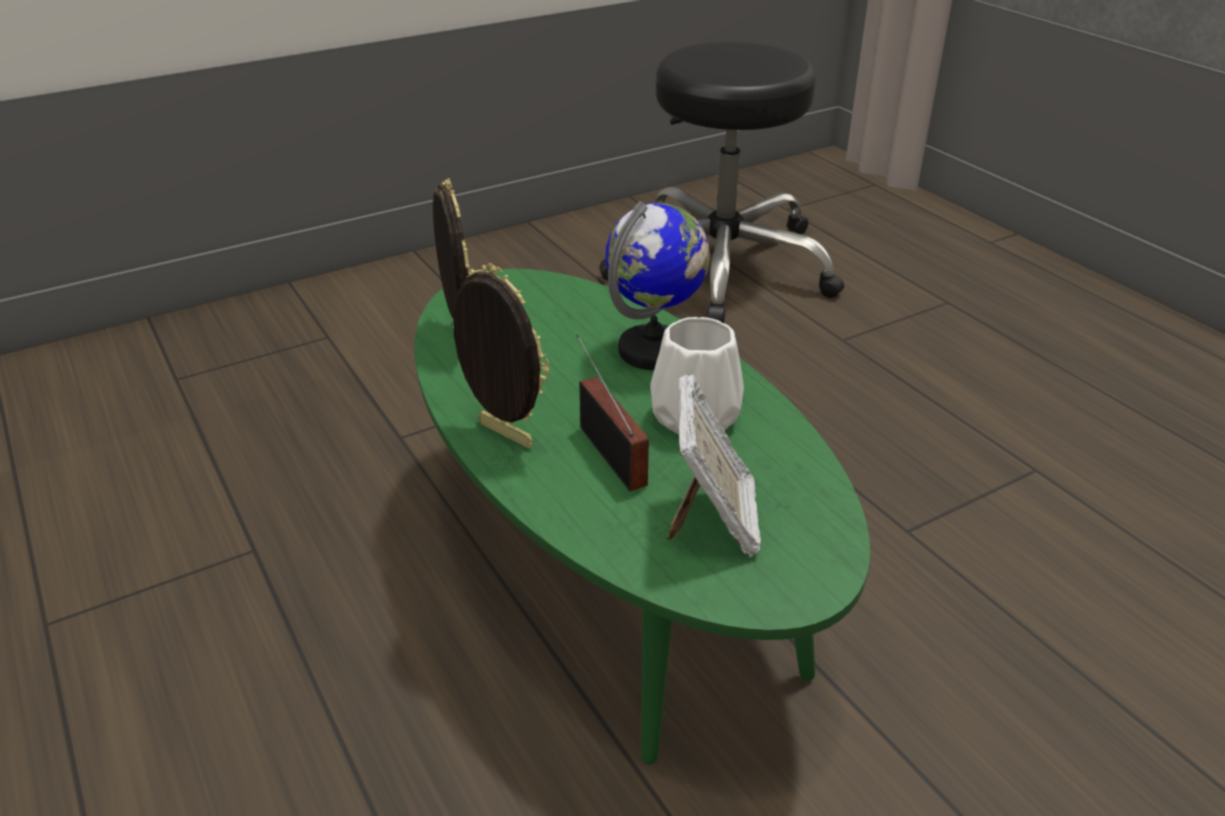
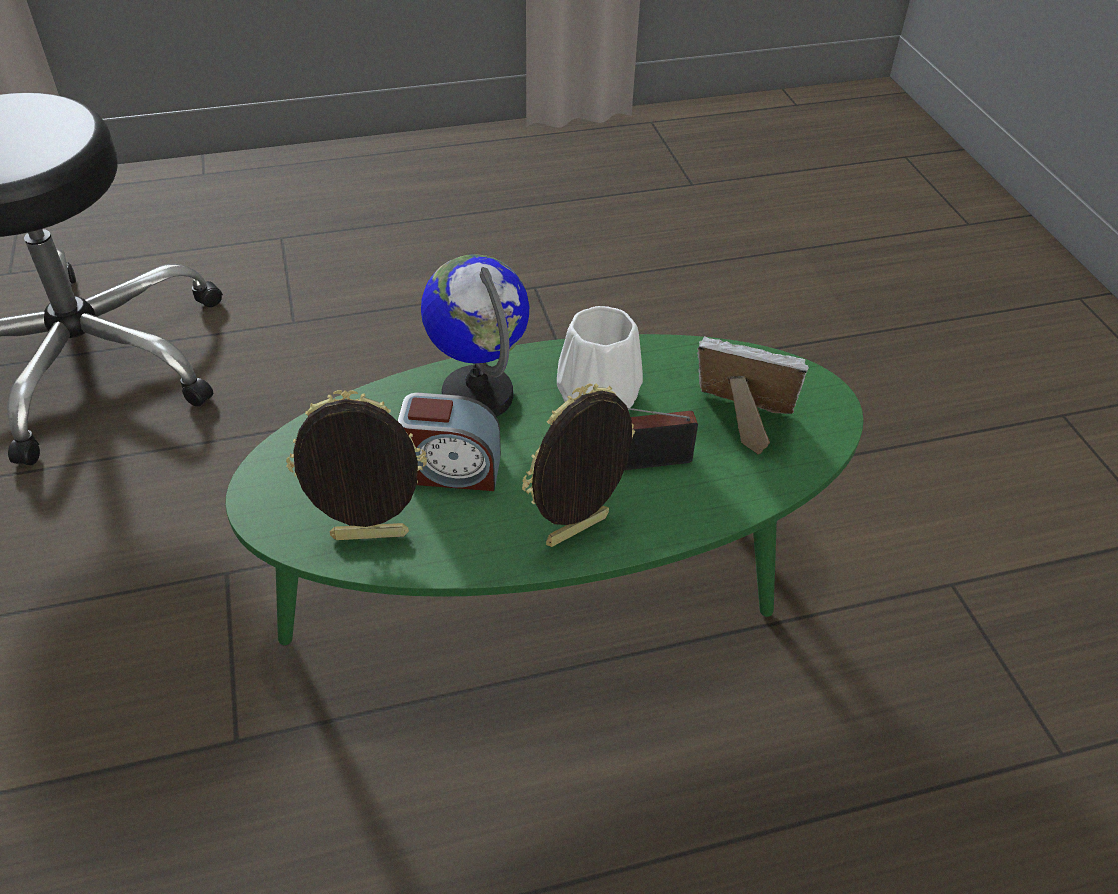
camera: 75 degrees left, 10 degrees up
(552, 356) = (452, 470): none -> alarm clock

